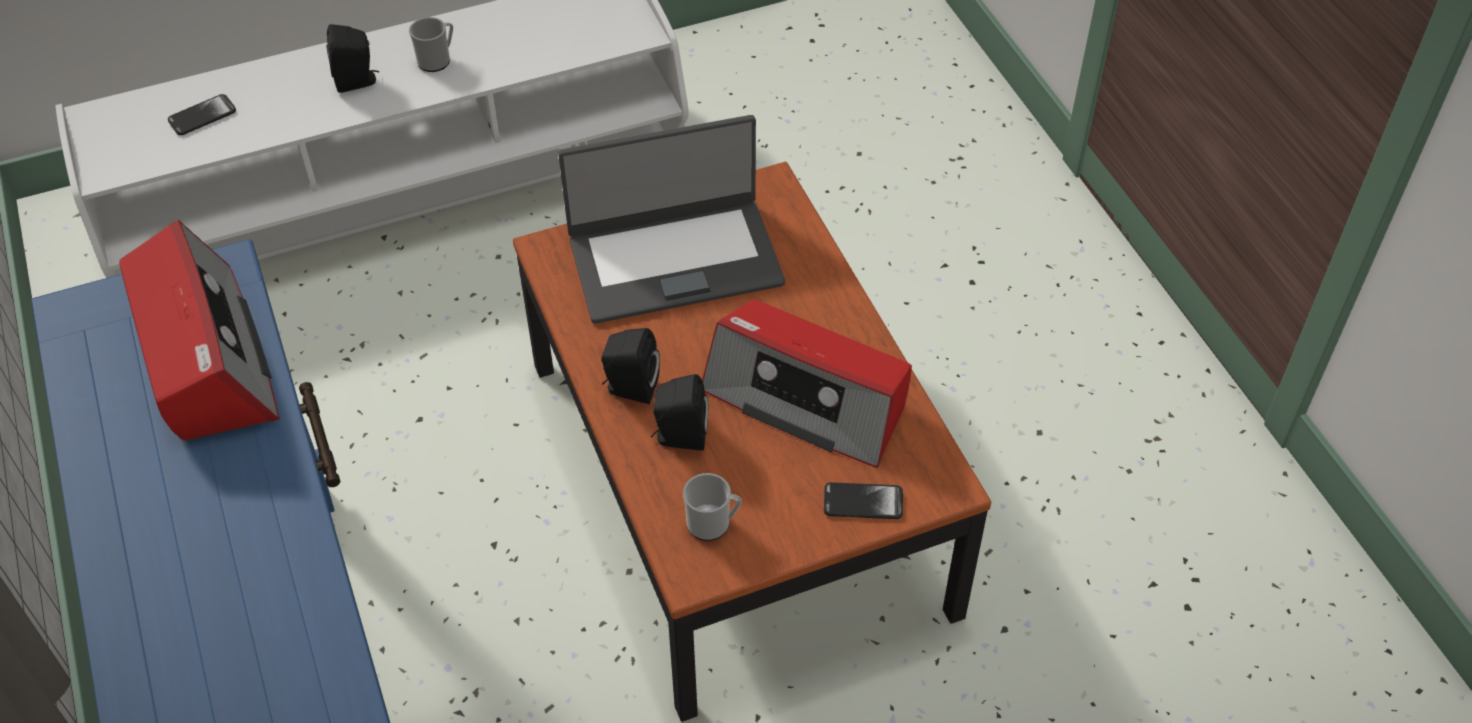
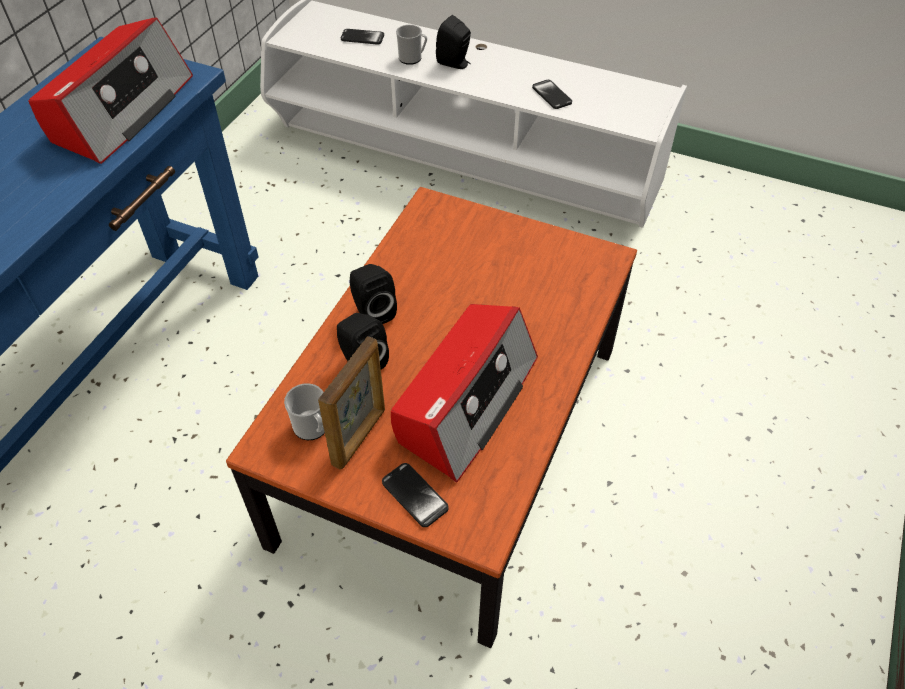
camera: 45 degrees right, 0 degrees up
(437, 60) = (509, 76): mug -> mug (412, 58)
(509, 55) = (551, 95): none -> phone
(674, 259) = (492, 259): laptop -> none
(760, 496) = (360, 436): none -> picture frame
(808, 398) = (465, 401): radio -> radio turned 135 degrees counterclockwise

